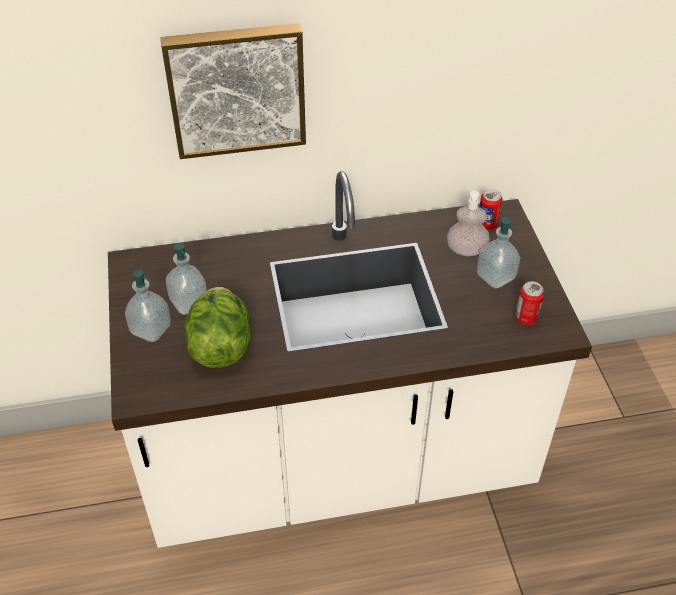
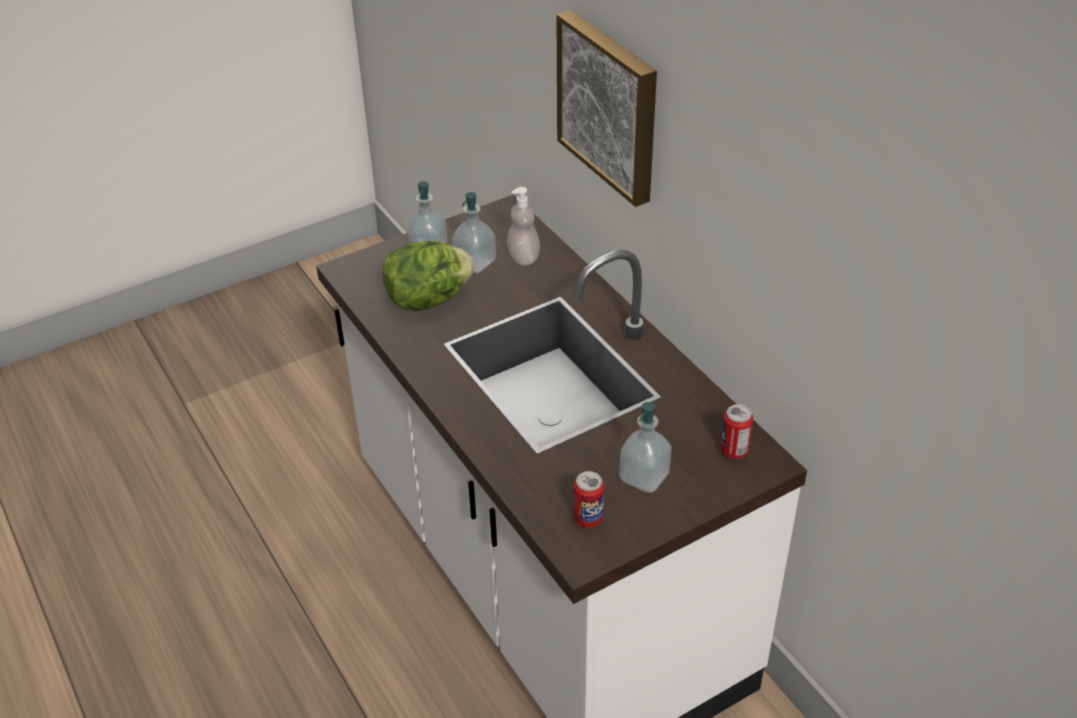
camera: 70 degrees right, 5 degrees down
(466, 250) = (675, 441): soap dispenser -> soap dispenser (523, 257)

